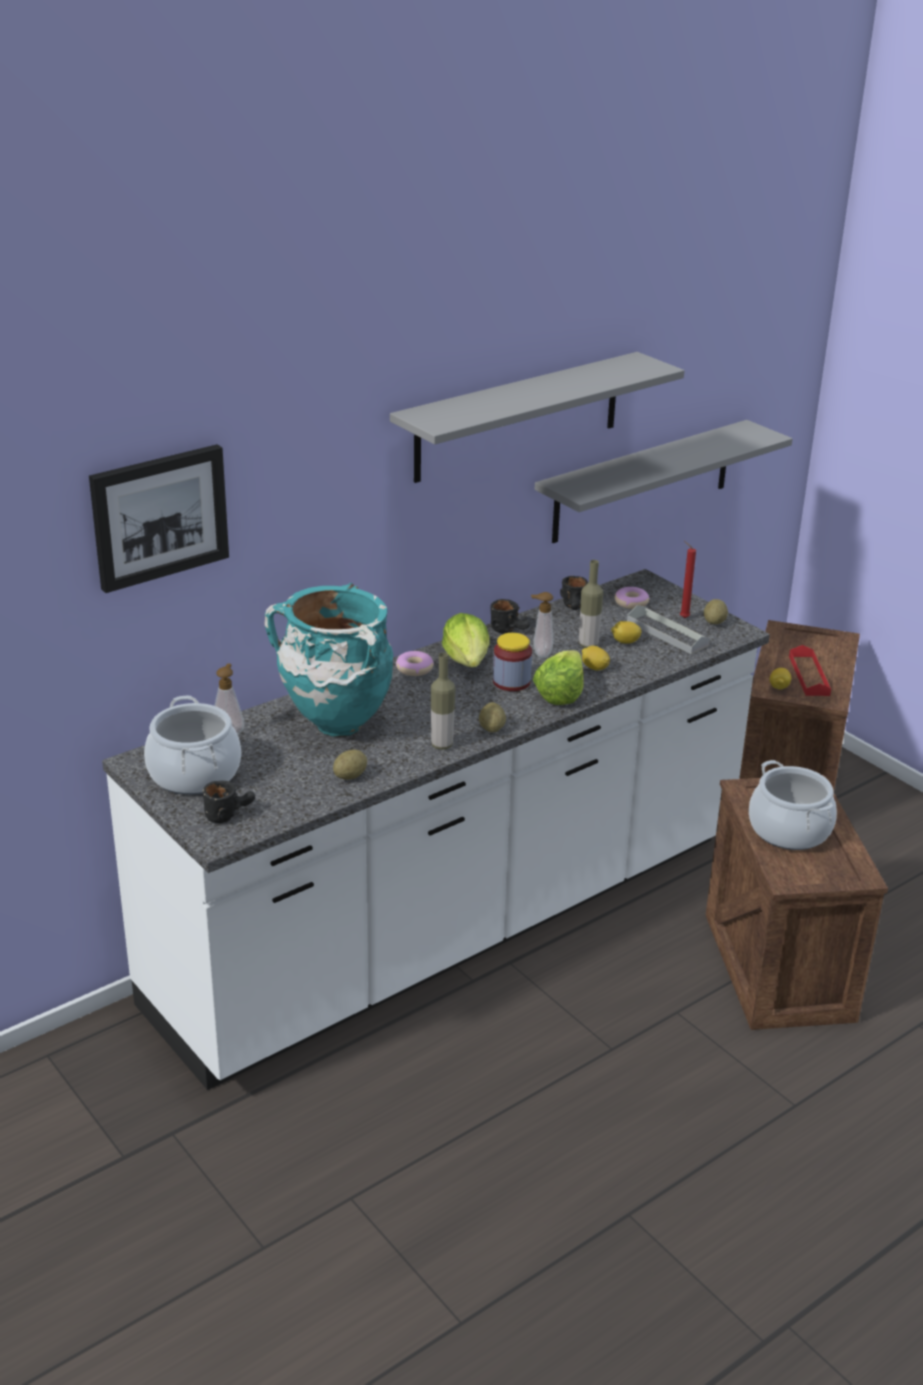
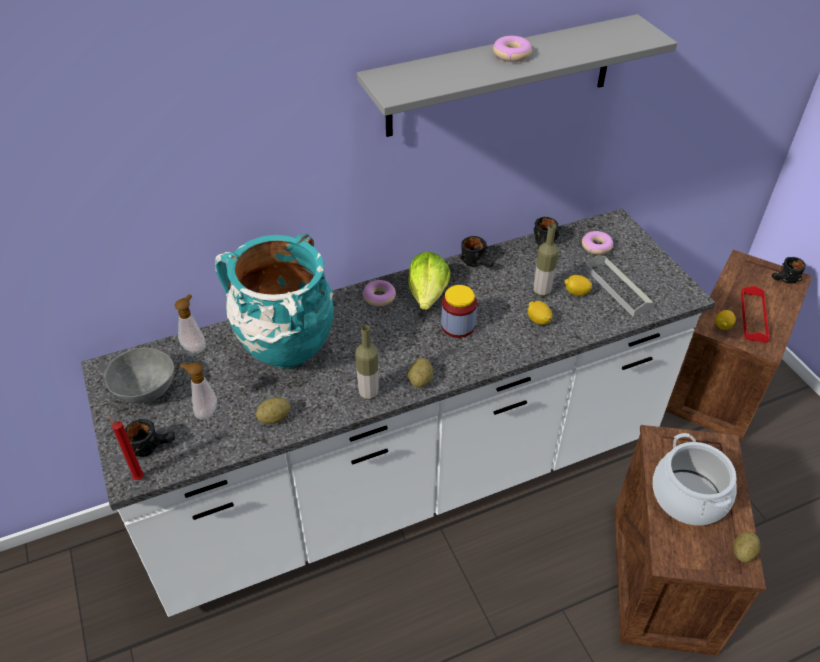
camera: 15 degrees right, 15 degrees up
(159, 516) = (105, 167): picture -> none
(195, 773) = (146, 391): cooking pot -> grey bowl
(533, 389) = (511, 54): none -> donut
(540, 654) = (495, 296): soap dispenser -> soap dispenser (205, 411)
(560, 693) = (496, 346): lettuce -> none
(643, 481) = (629, 134): grey shelf -> none
(682, 617) = (638, 271): red candle -> red candle (137, 477)
(714, 622) = (666, 280): potato -> potato (743, 552)
(831, 641) = (784, 281): none -> black mug

